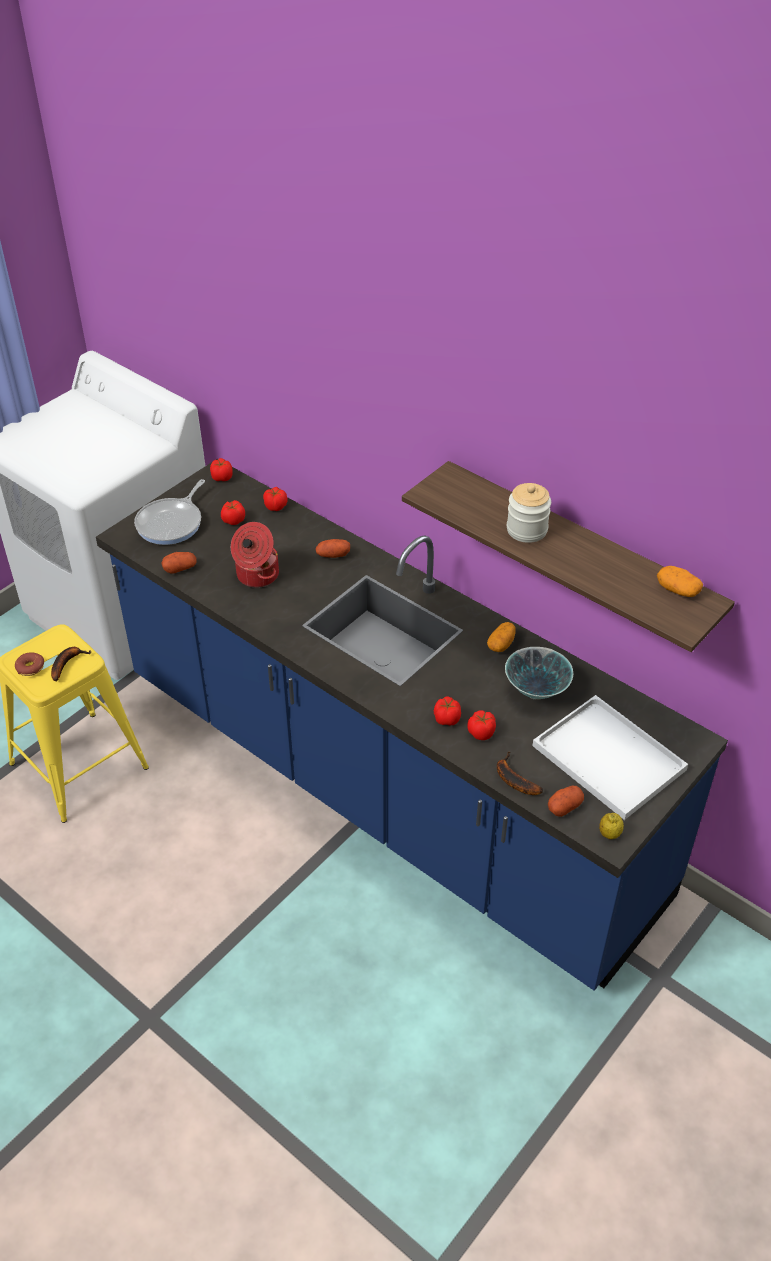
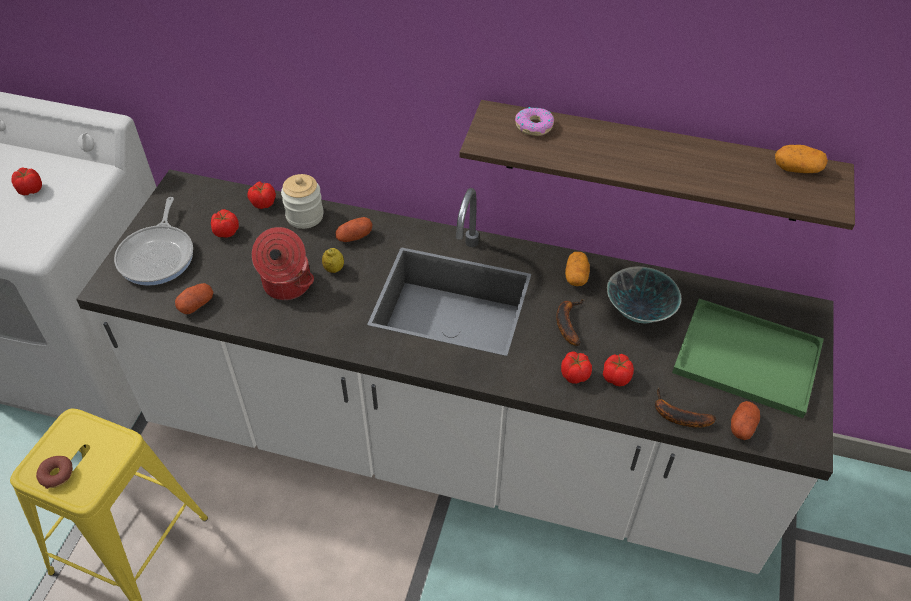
camera: 25 degrees left, 5 degrees up
(67, 663) = (99, 454): banana -> banana (567, 322)
(222, 477) = (186, 188): tomato -> tomato (30, 189)
(385, 786) = (454, 445): blue counter -> white counter
(476, 493) = (534, 126): none -> donut
(527, 530) = (612, 150): jar -> jar (305, 216)
(609, 834) = (800, 438): lemon -> lemon (334, 269)
(611, 758) = (750, 358): white tray -> green tray

